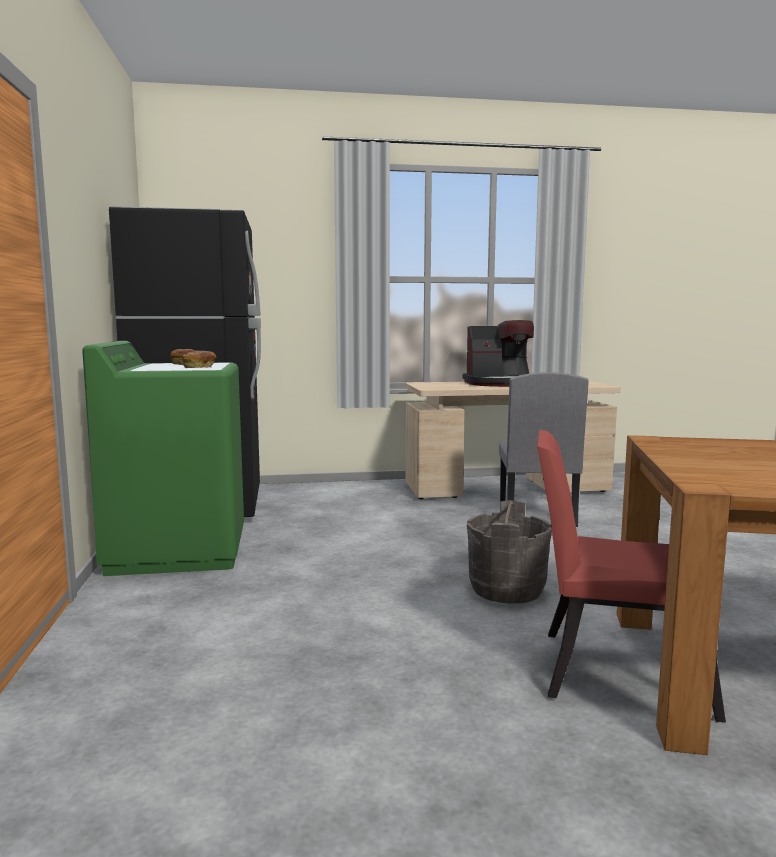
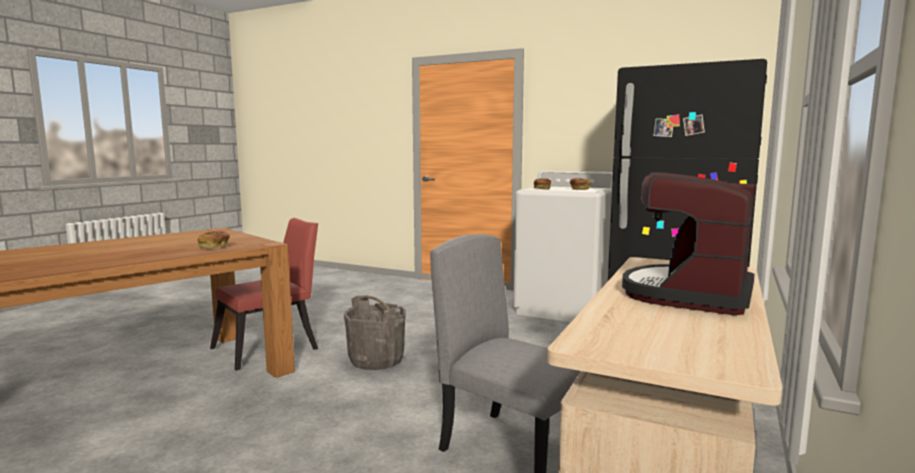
camera: 125 degrees right, 0 degrees up
(177, 550) = (564, 308): green washing machine -> white washing machine
(731, 447) = (214, 247): none -> bread

